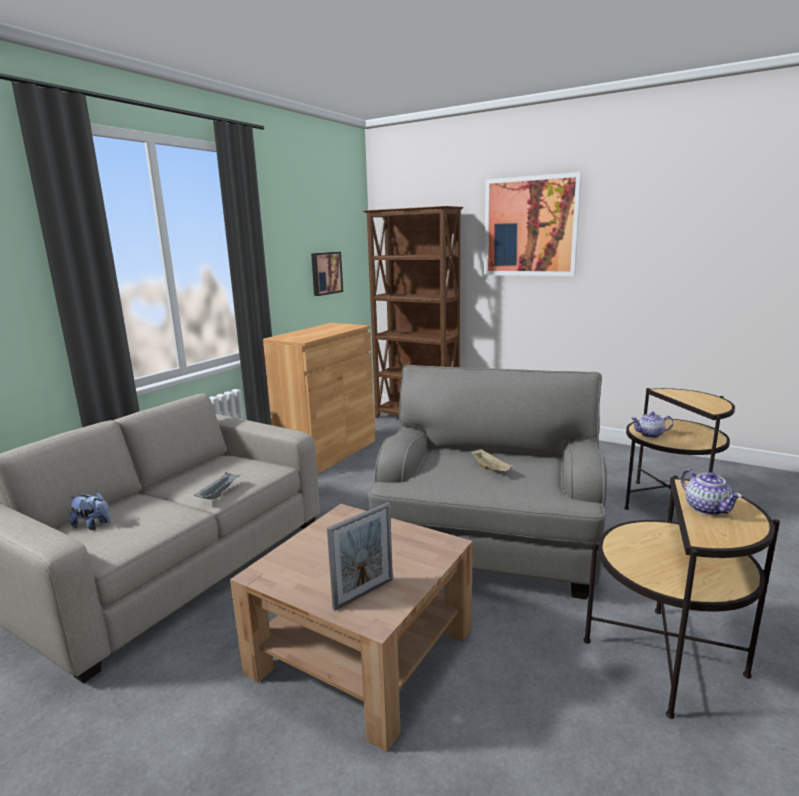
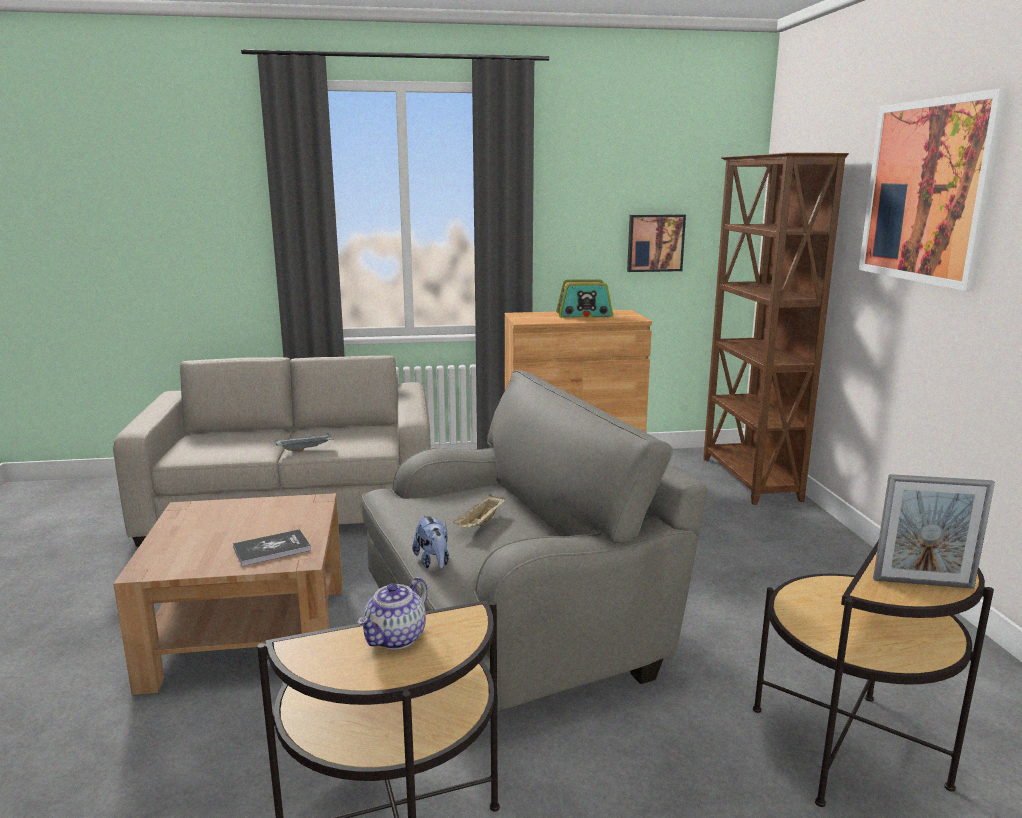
camera: 50 degrees right, 0 degrees up
(93, 525) = (217, 438): plush toy -> plush toy (433, 562)
(320, 330) = (584, 315): none -> radio
(363, 593) = (182, 553): picture frame -> picture frame (923, 583)
(412, 551) = (272, 549): none -> book
(650, 435) = (810, 598): teapot -> none

